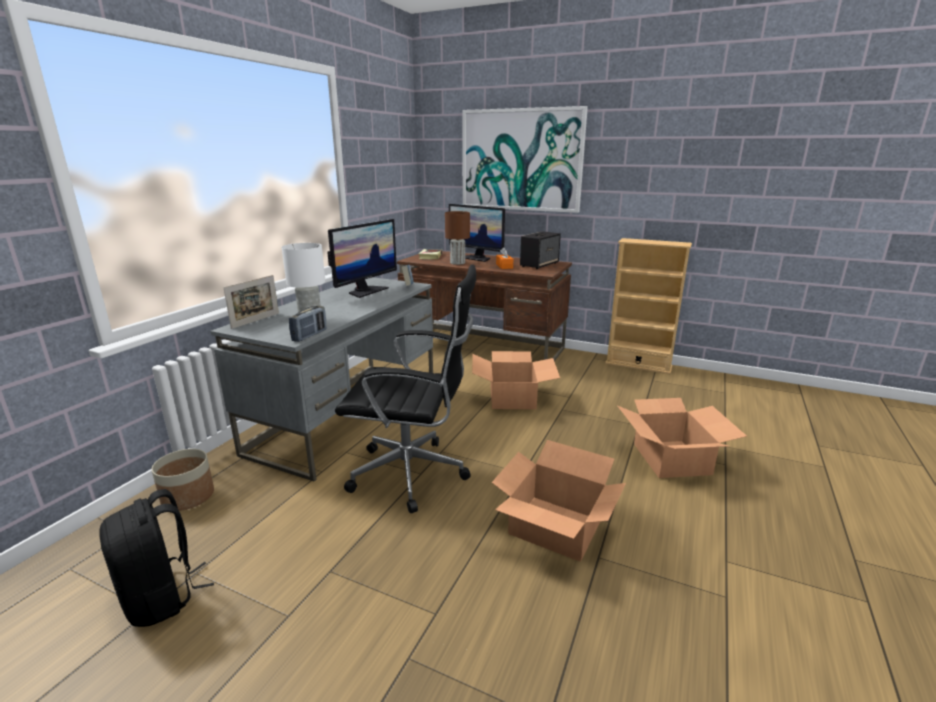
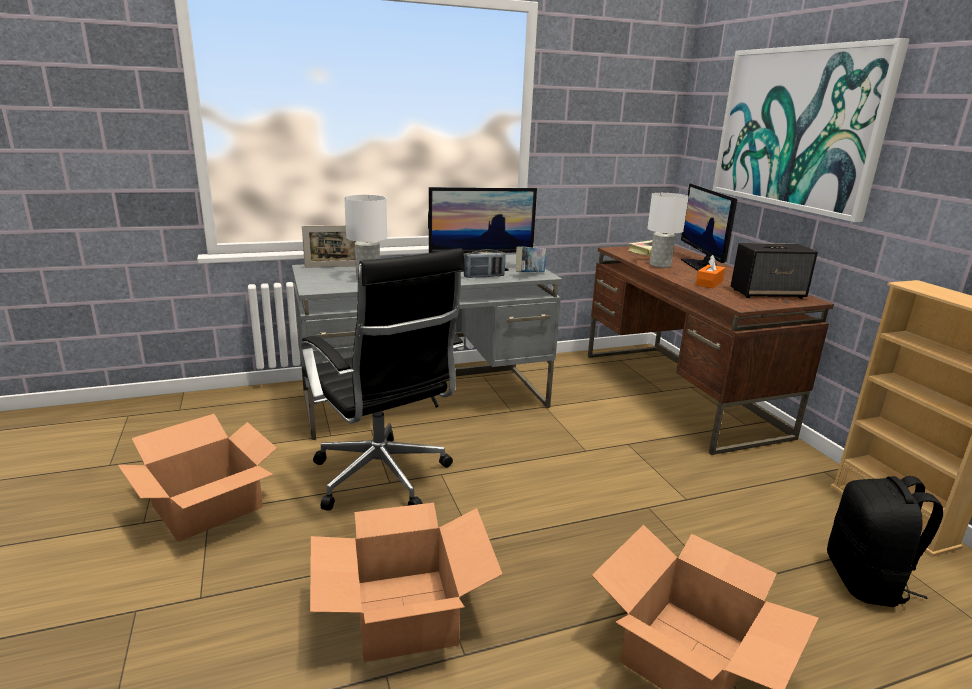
camera: 45 degrees right, 0 degrees up
(162, 597) = (125, 462): black backpack -> black backpack (866, 581)
(187, 496) = (236, 405): planter -> none
(309, 335) = (331, 290): radio -> radio (484, 276)
(458, 263) = (660, 265): brown table lamp -> white table lamp
(513, 397) = (611, 463): cardboard box -> cardboard box (208, 507)

